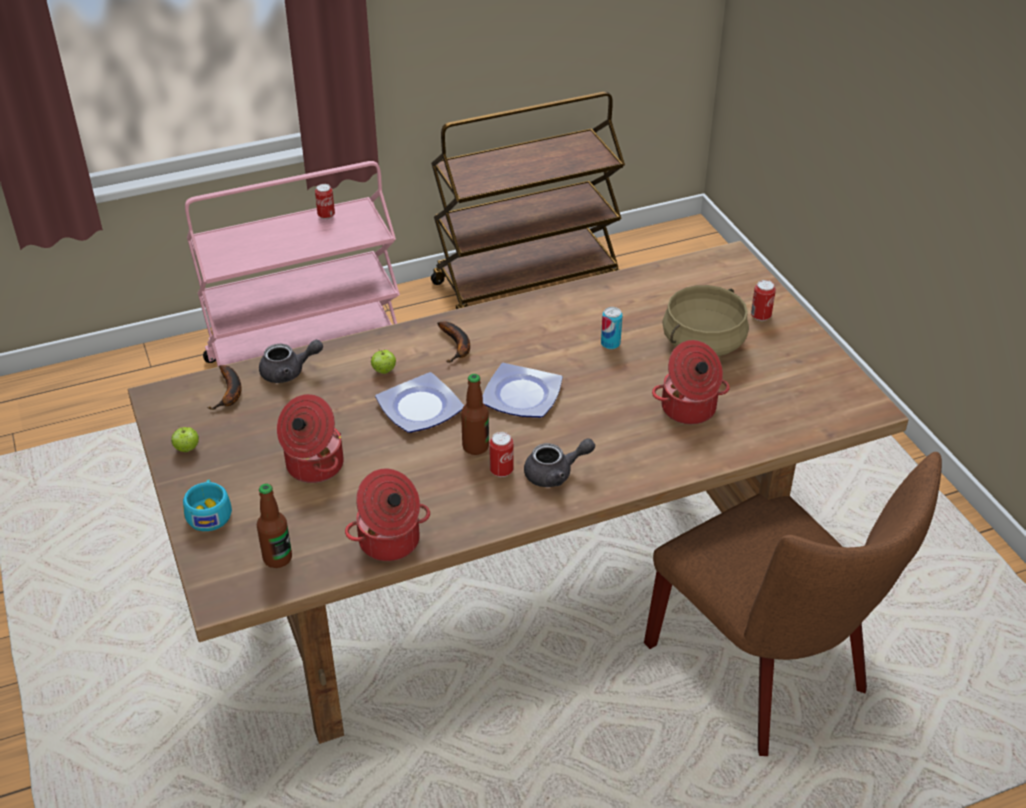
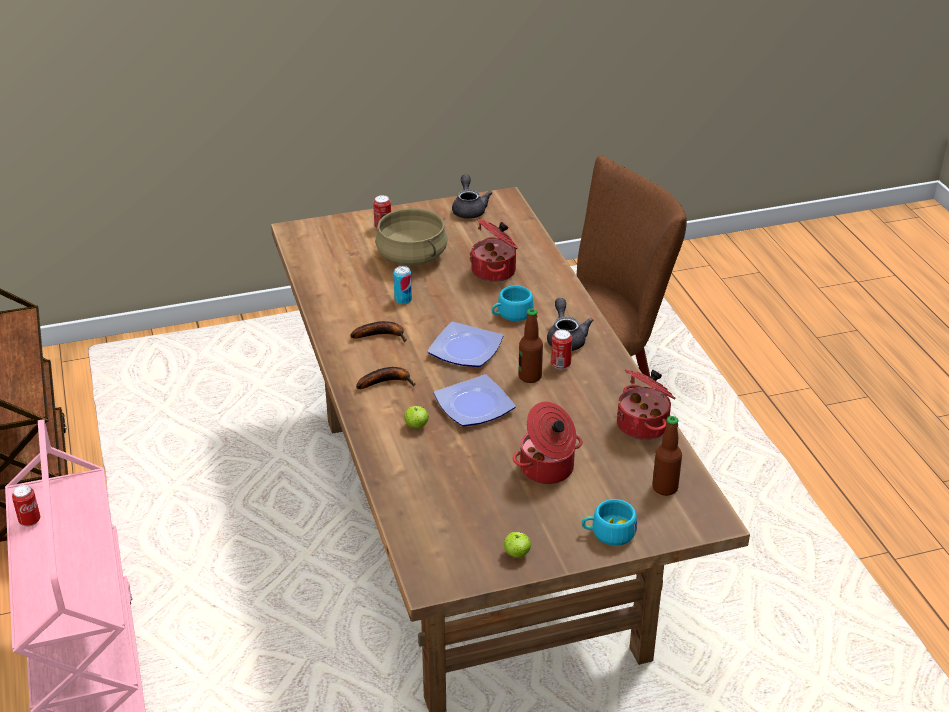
camera: 85 degrees left, 5 degrees down
(230, 393) = (432, 528): banana -> banana (382, 335)
(289, 372) = (406, 488): grey teapot -> grey teapot (469, 209)
(598, 427) = (511, 314): none -> turquoise cup

